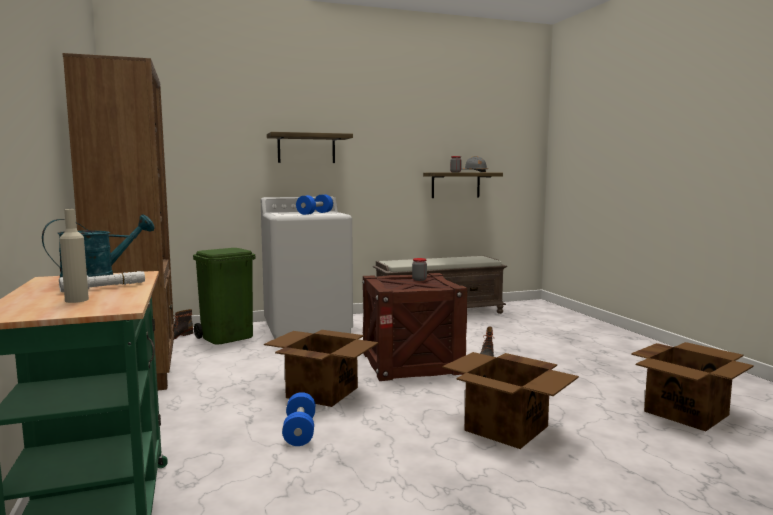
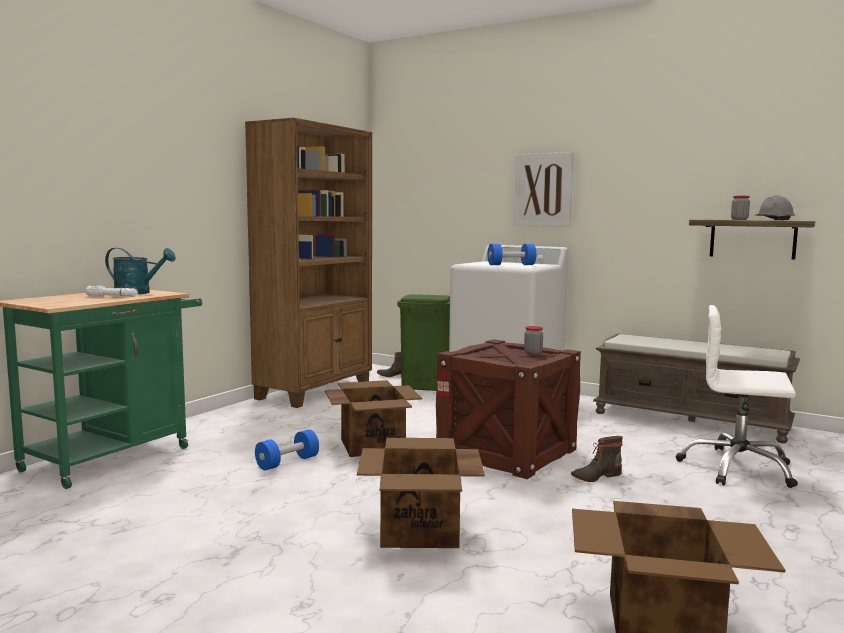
camera: 50 degrees right, 0 degrees up
(76, 300) = (70, 300): beige bottle -> none
(306, 149) = (543, 190): shelf -> picture
(520, 332) = (737, 468): none -> white office chair

